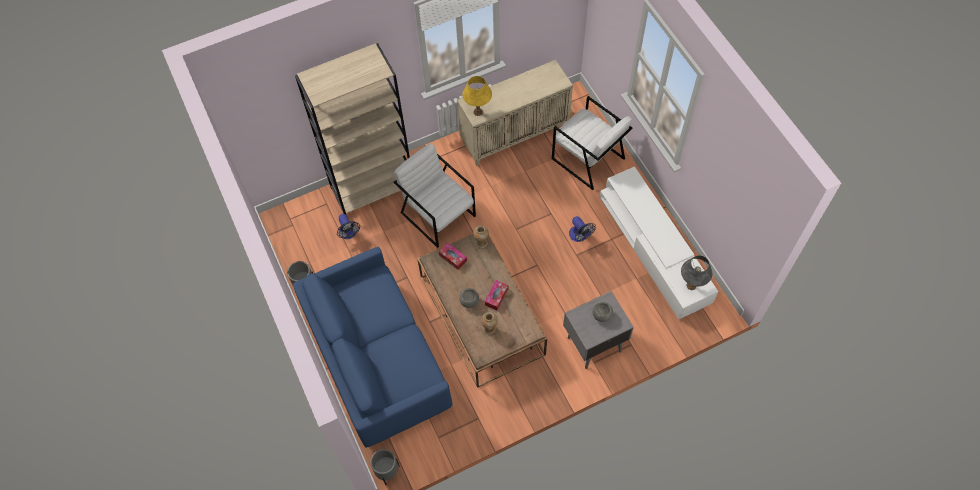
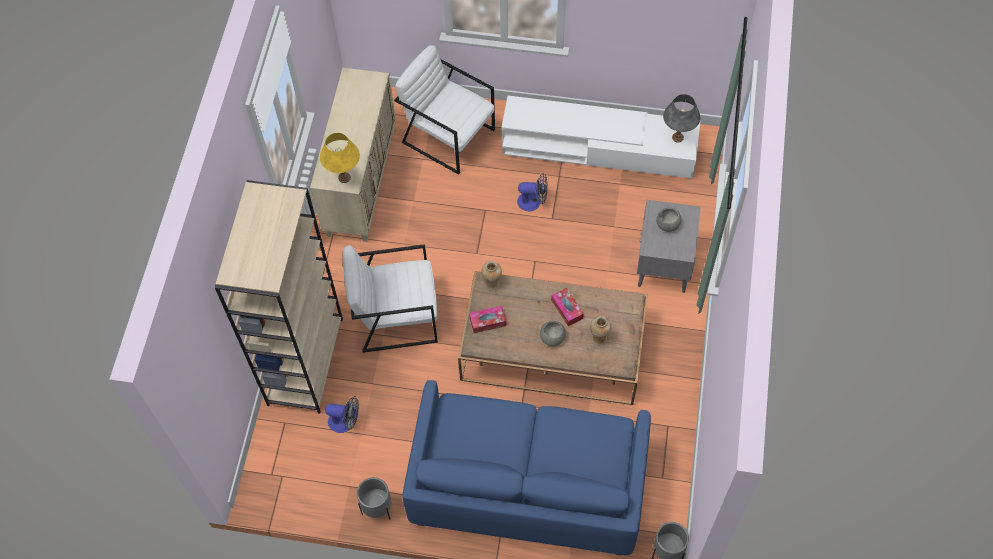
camera: 55 degrees left, 0 degrees up
(588, 159) = (448, 135): white armchair -> white armchair turned 135 degrees counterclockwise

